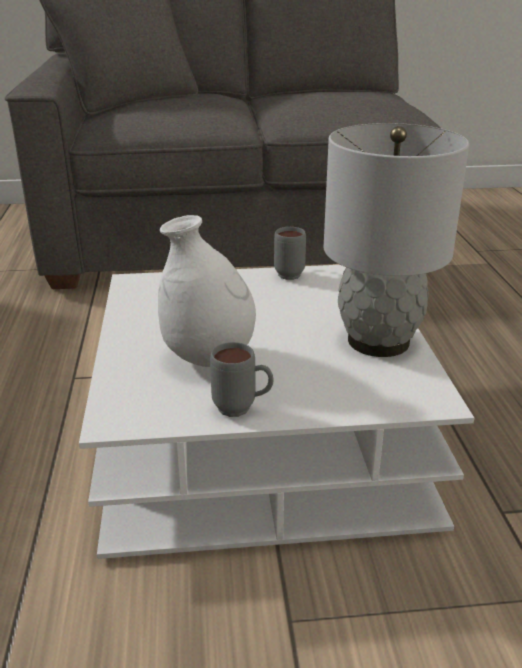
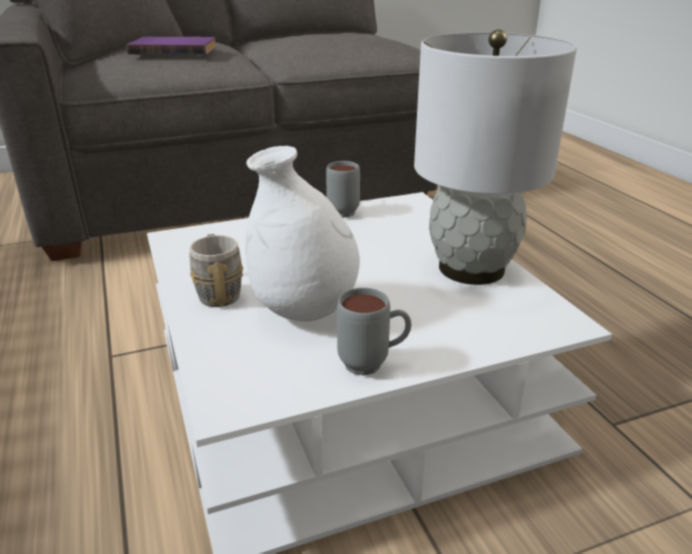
camera: 15 degrees left, 0 degrees up
(147, 332) = (218, 291): none -> grey mug
(181, 105) = (175, 50): none -> purple book

